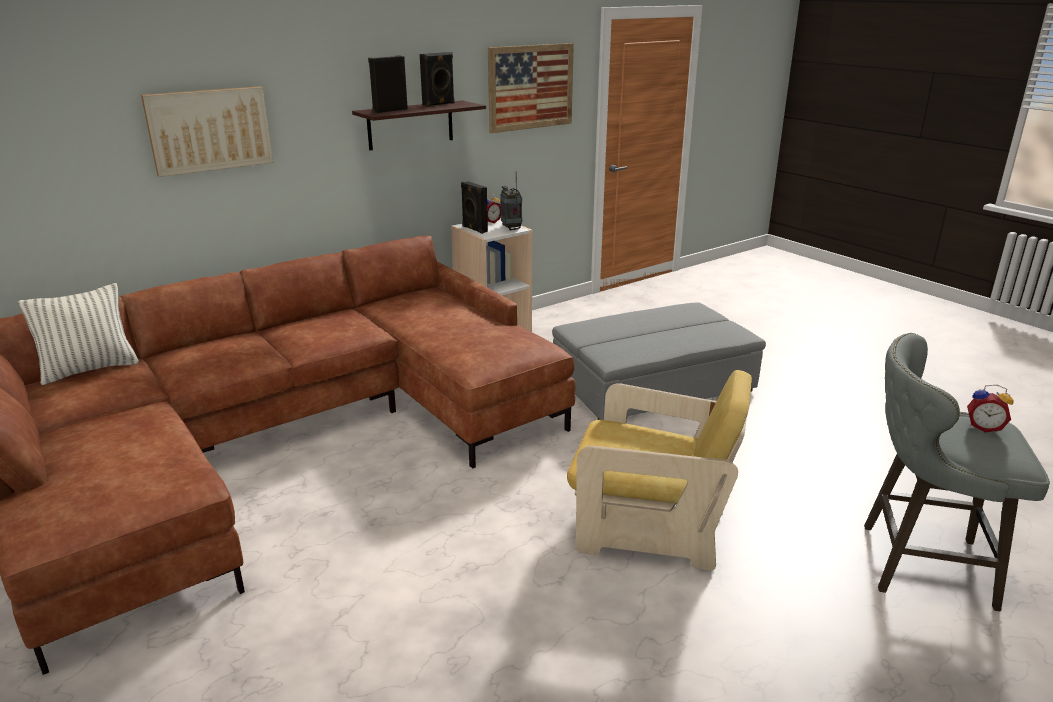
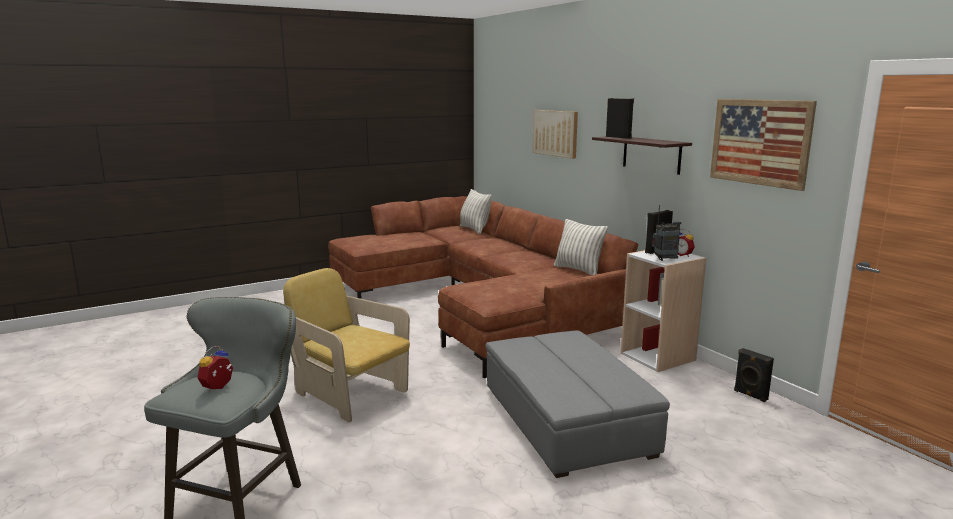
camera: 95 degrees right, 10 degrees down
(394, 300) = (578, 270): none -> pillow
(439, 104) = (659, 140): black speaker -> black speaker (750, 395)
(649, 529) = (349, 394): yellow armchair -> yellow armchair turned 105 degrees clockwise

